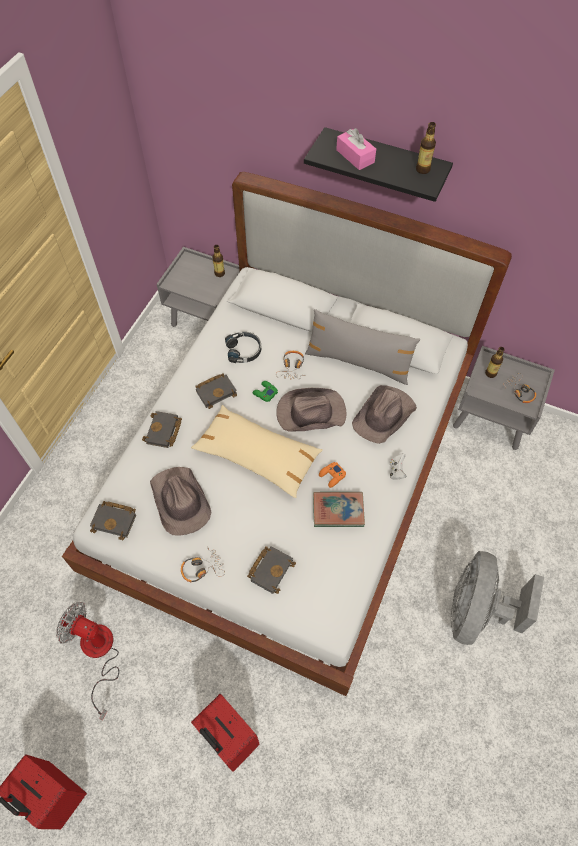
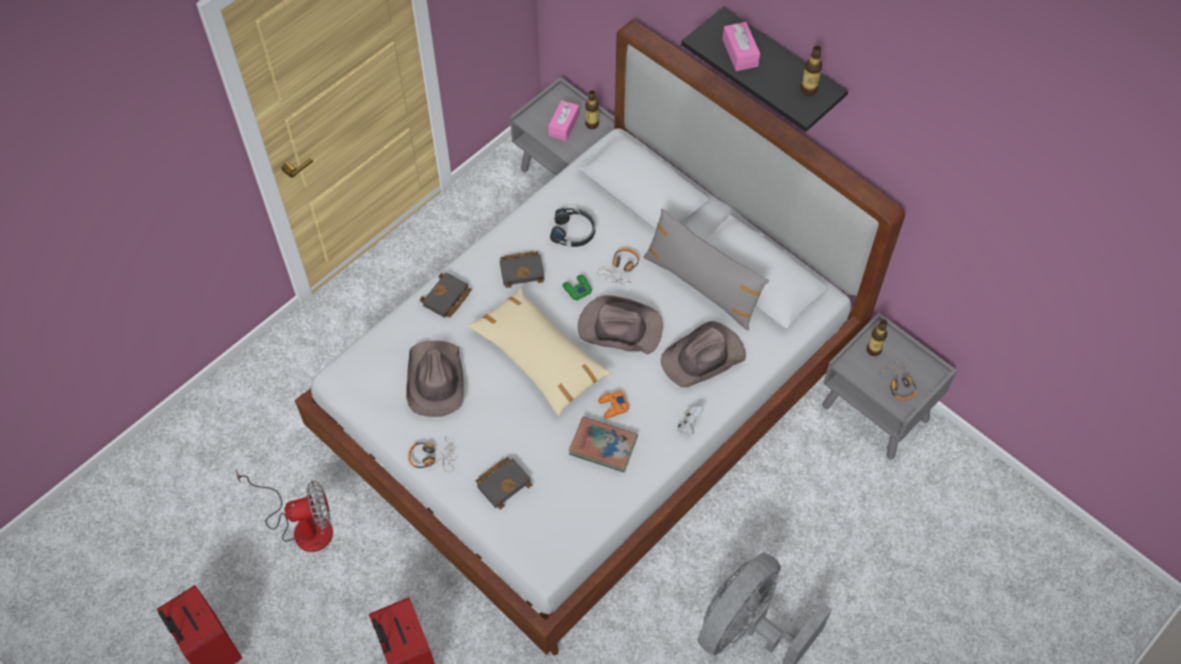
camera: 20 degrees right, 0 degrees up
(98, 654) = (302, 525): fan -> fan turned 120 degrees clockwise
(115, 520) = (360, 378): black book -> none
(199, 279) = (564, 125): none -> pink tissue box

